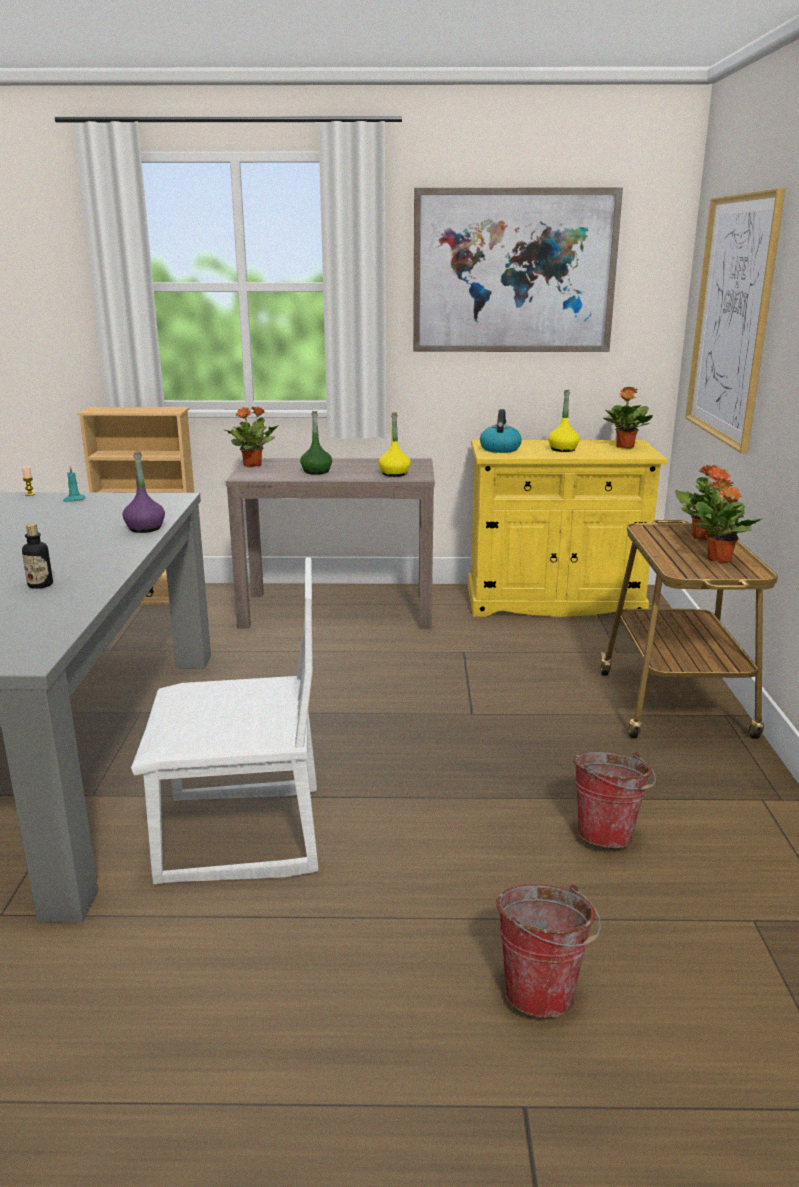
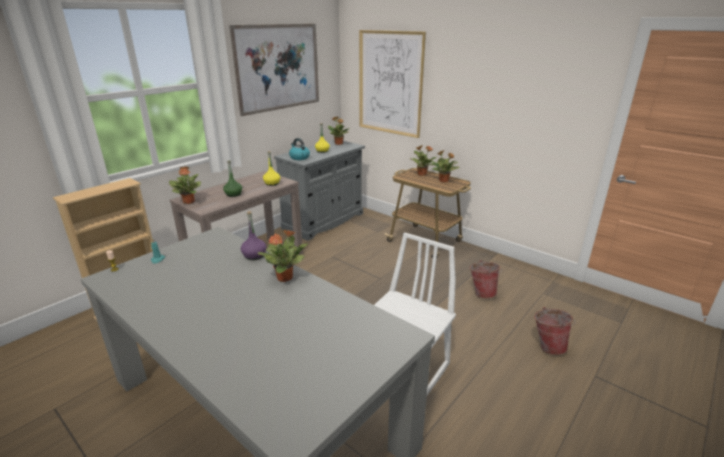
camera: 50 degrees left, 5 degrees up
(40, 585) = (301, 306): bottle -> none
(107, 557) = (285, 277): none -> potted plant
(554, 602) = (324, 221): yellow cabinet -> grey cabinet

